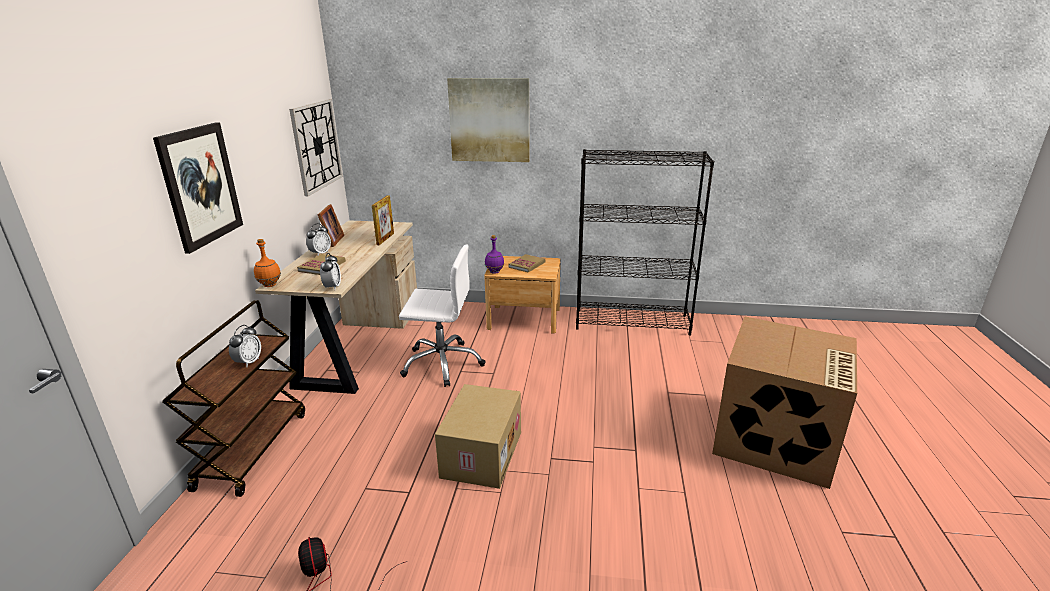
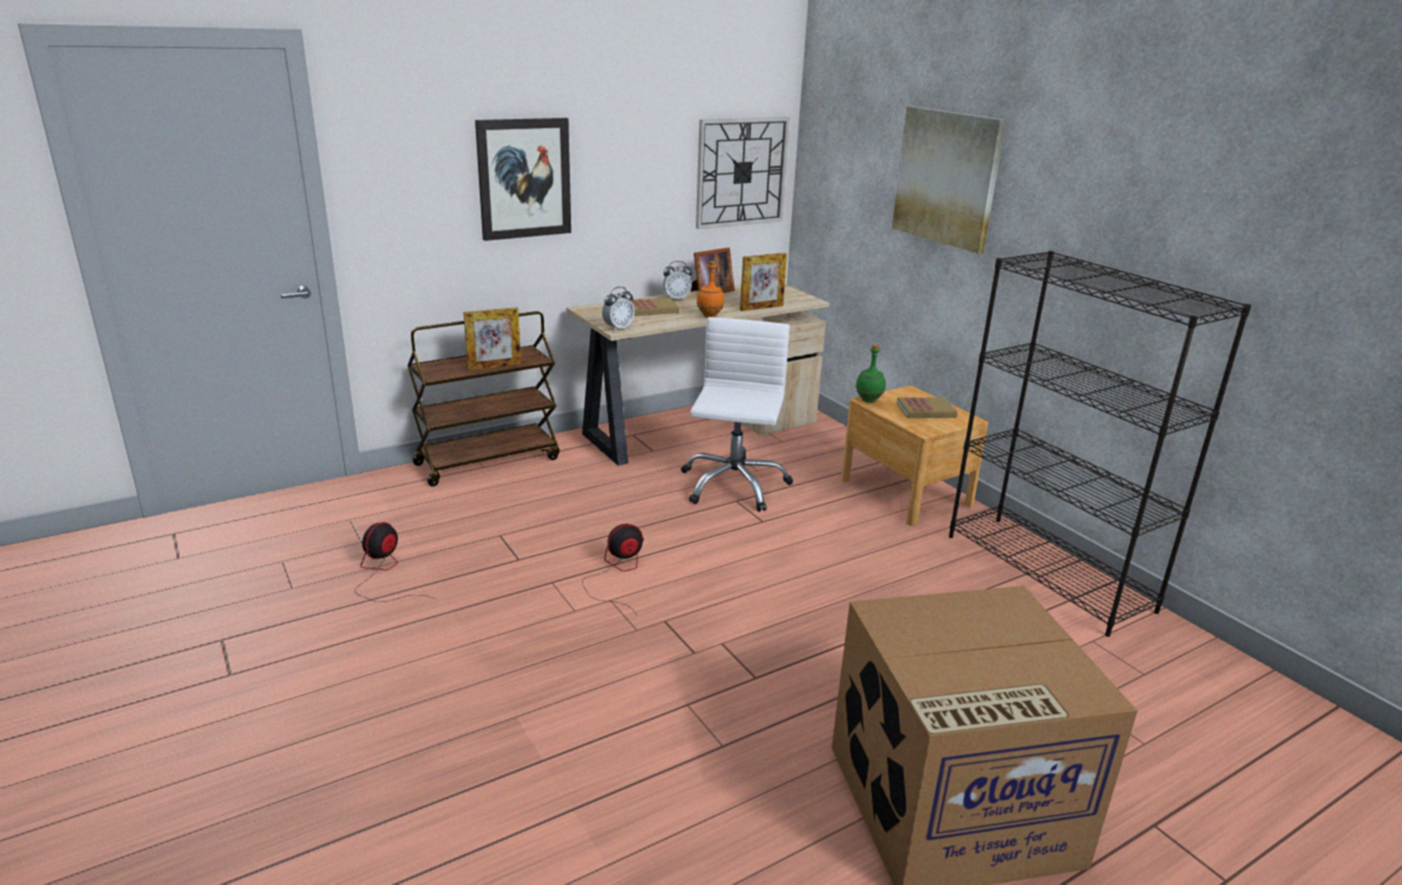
camera: 50 degrees right, 0 degrees up
(248, 362) = (494, 366): alarm clock -> picture frame
(270, 285) = (582, 308): orange bottle -> orange bottle (709, 316)
(442, 363) = (733, 485): white office chair -> white office chair turned 135 degrees counterclockwise
(480, 453) = (617, 573): cardboard box -> fan
(494, 272) = (869, 400): purple bottle -> green bottle

